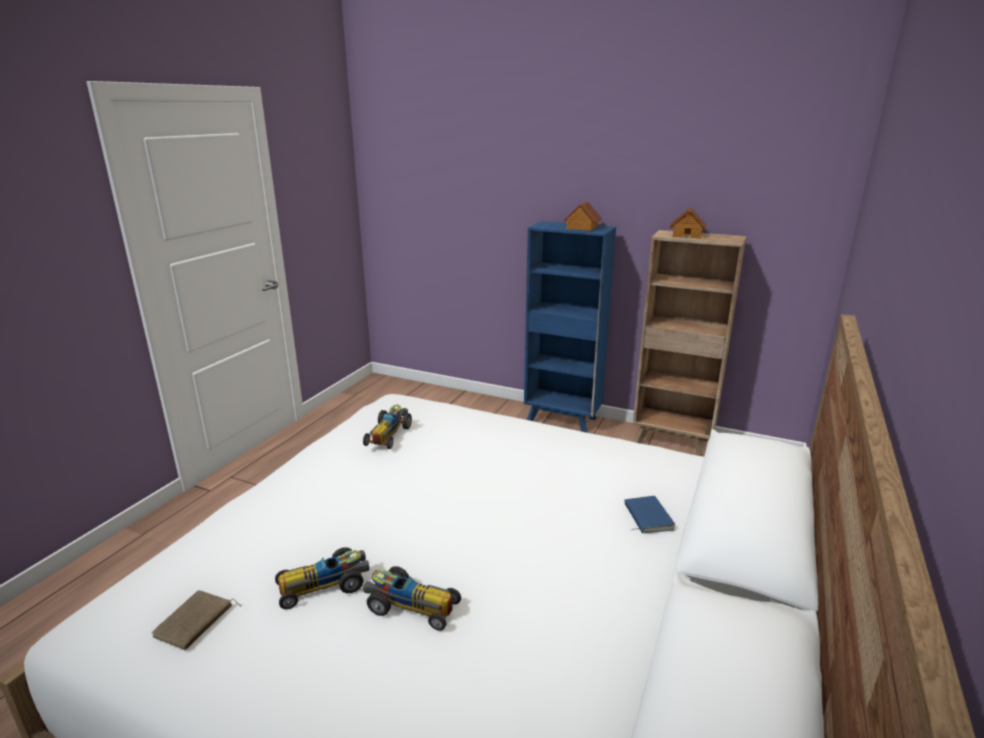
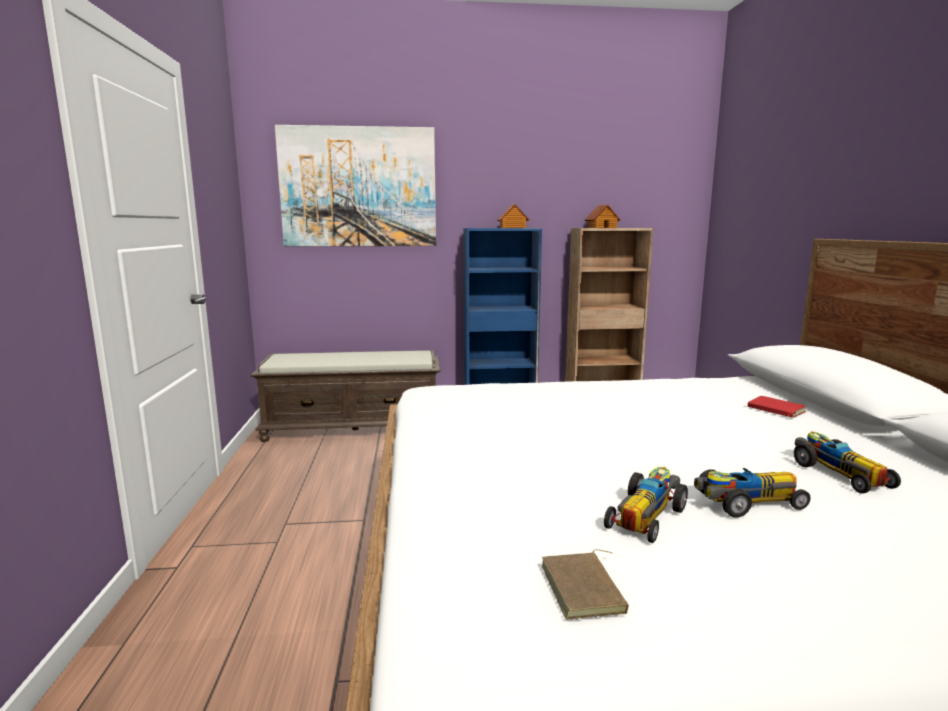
camera: 30 degrees left, 10 degrees down
(389, 434) = (485, 404): toy car -> toy car (838, 473)
(430, 399) = (355, 428): none -> brown bench
(448, 173) = (358, 187): none -> picture
(646, 517) = (775, 410): blue book -> red book

